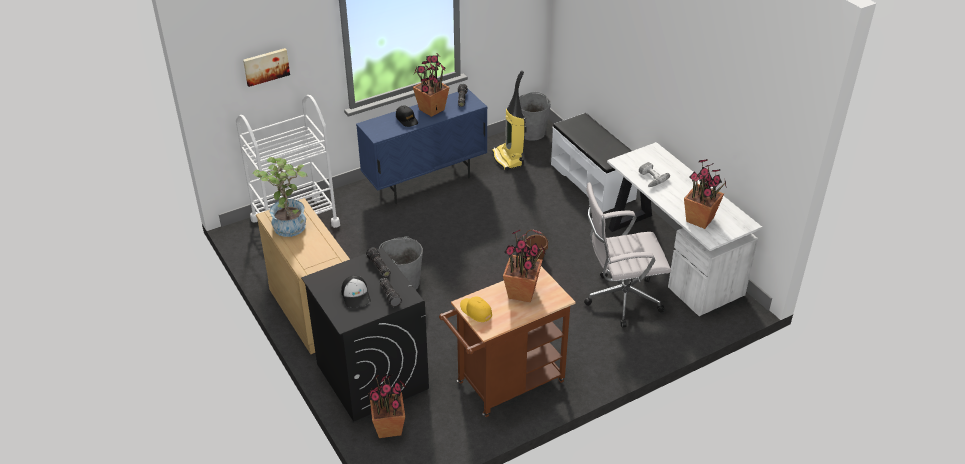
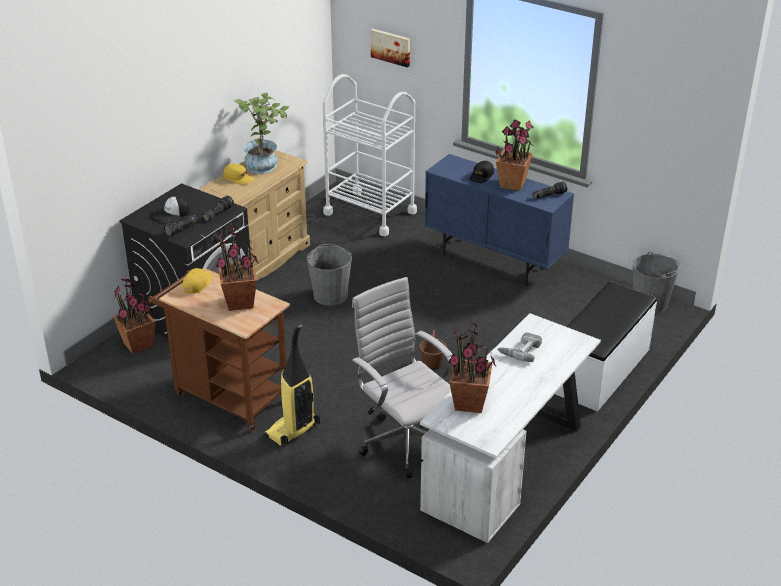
camera: 65 degrees right, 5 degrees down
(300, 246) = (238, 178): none -> yellow cap
(508, 159) = (584, 301): vacuum cleaner -> vacuum cleaner (292, 431)

